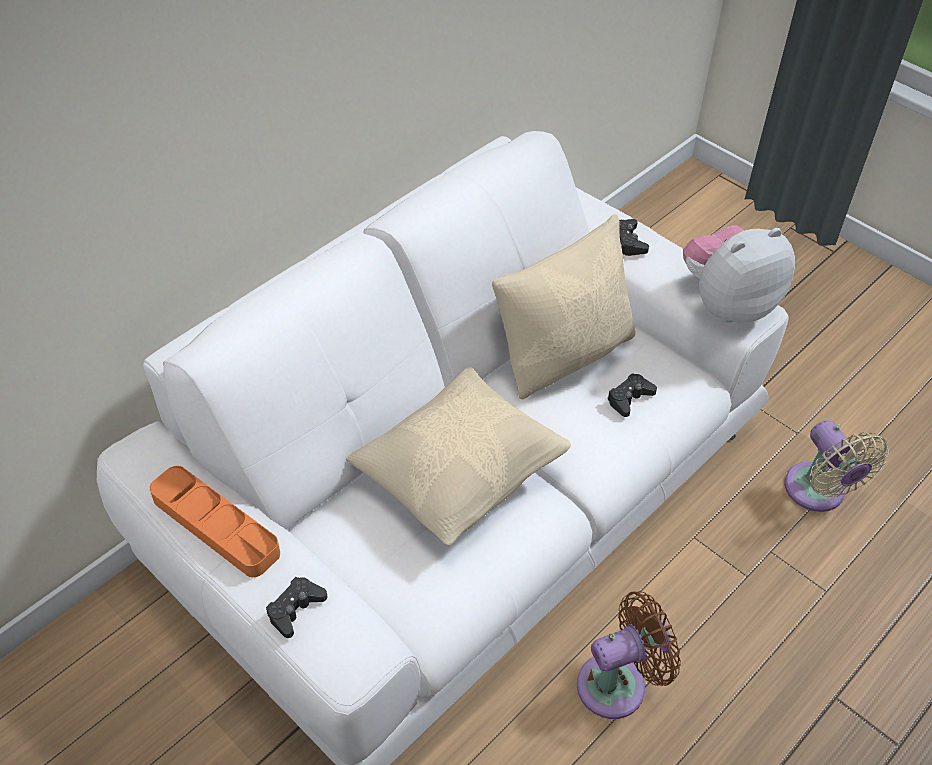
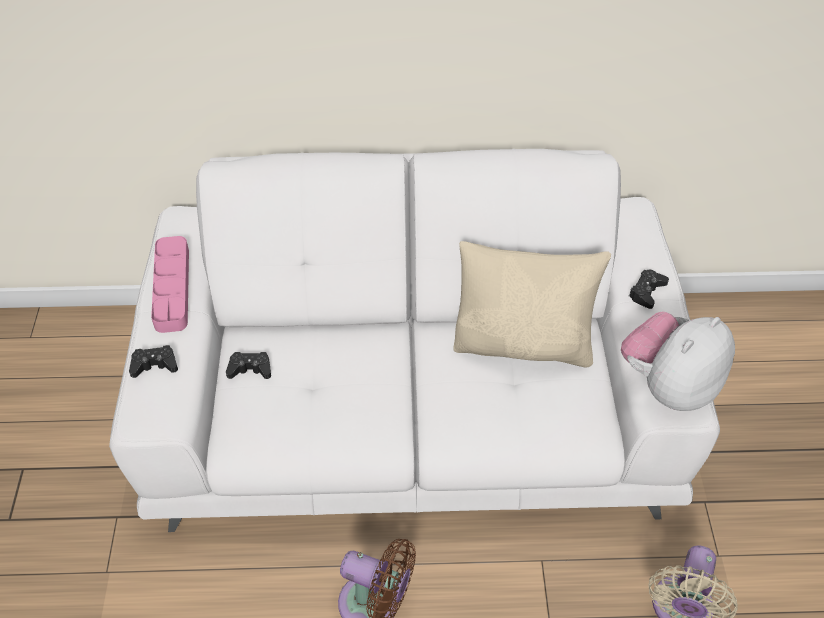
camera: 45 degrees right, 0 degrees up
(215, 525) = (172, 288): orange tray -> pink tray
(460, 477) = (357, 371): beige pillow -> none
(629, 398) = (531, 405): black game controller -> black game controller (250, 369)
(727, 304) = (669, 386): plush toy -> plush toy turned 60 degrees counterclockwise

